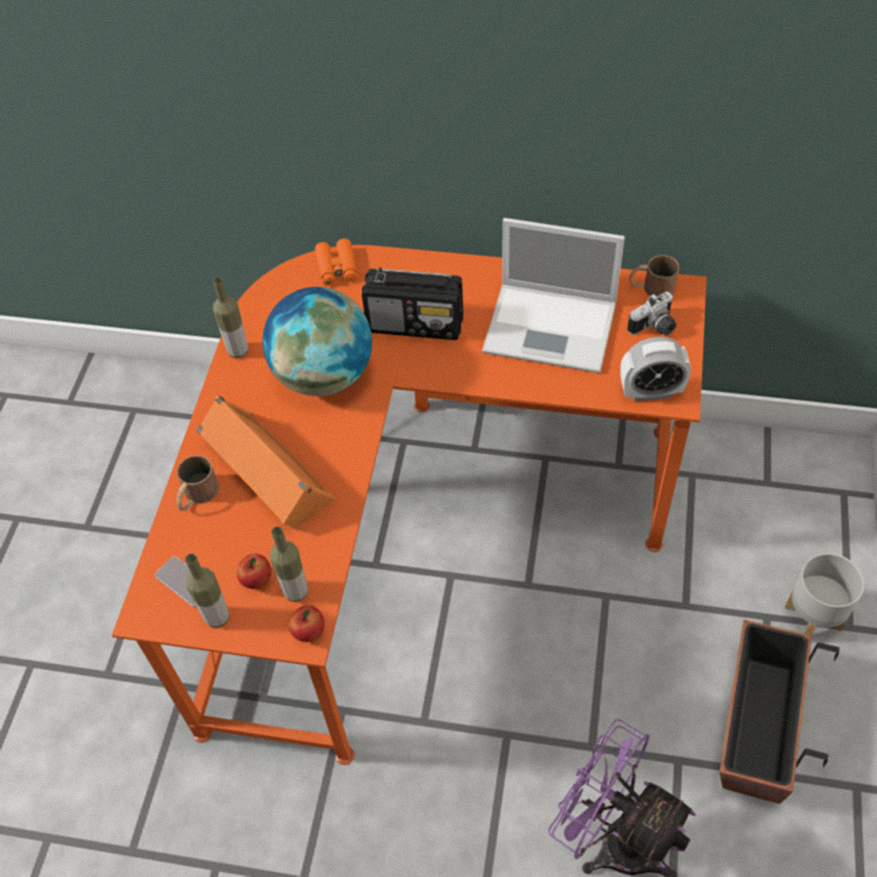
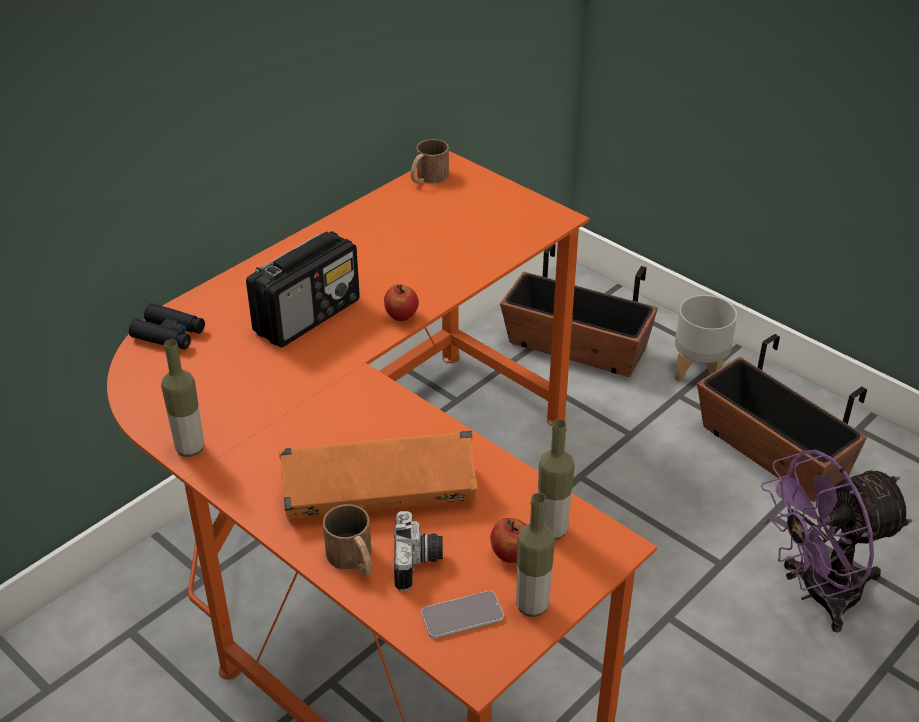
camera: 60 degrees left, 15 degrees down
(309, 632) = (608, 540): apple -> apple (401, 316)
(324, 375) = (299, 400): globe -> none
(337, 268) = (169, 334): orange binoculars -> black binoculars
(553, 327) = (409, 243): laptop -> none
(651, 392) = (536, 226): alarm clock -> none
(655, 328) = (472, 195): camera -> camera (419, 562)
(756, 509) = (576, 347): none -> planter

